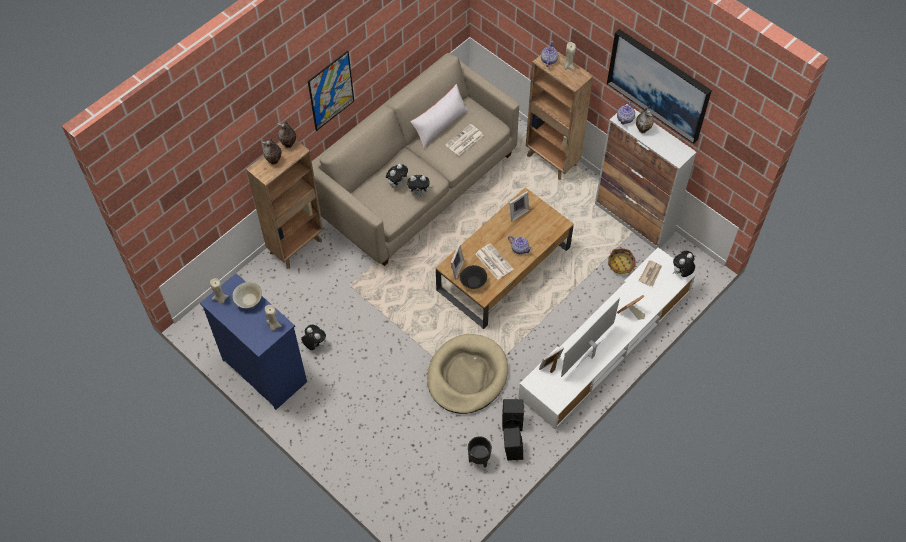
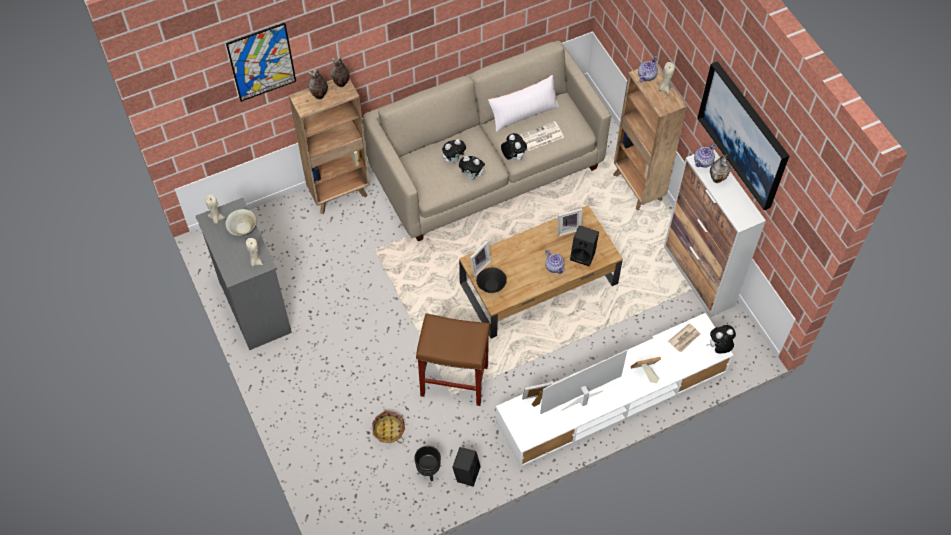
camera: 20 degrees right, 0 degrees up
(264, 370) = (255, 307): blue dresser -> grey dresser
(315, 344) = (315, 298): plush toy -> plush toy (513, 157)
(331, 91) = (406, 42): picture -> picture (262, 62)
(467, 375) = (453, 381): beige dog bed -> brown stool
(493, 261) = (521, 271): newspaper -> none
(512, 421) = (479, 444): black speaker -> black speaker (583, 255)
(621, 265) = (664, 319): basket -> basket (389, 430)

